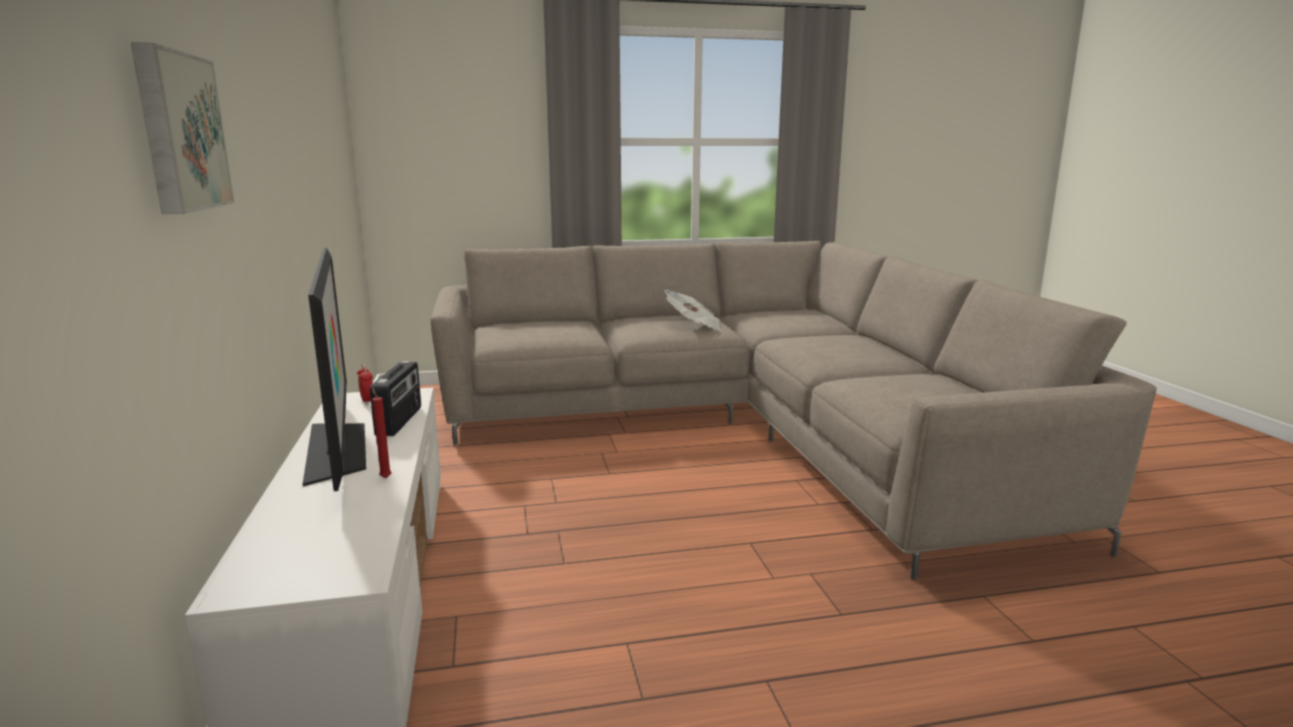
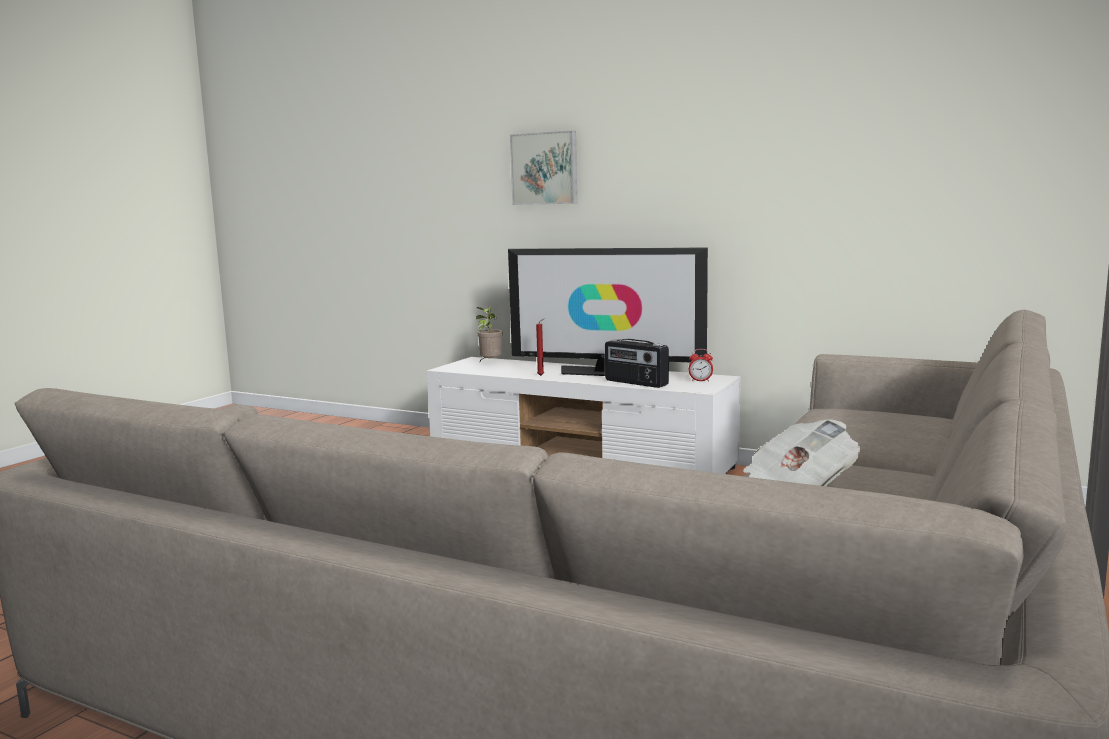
camera: 130 degrees right, 5 degrees down
(290, 552) = (490, 364): none -> potted plant

